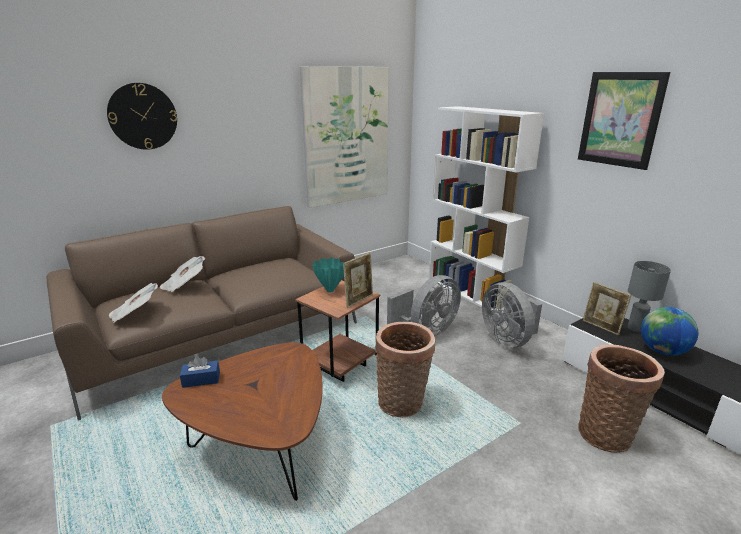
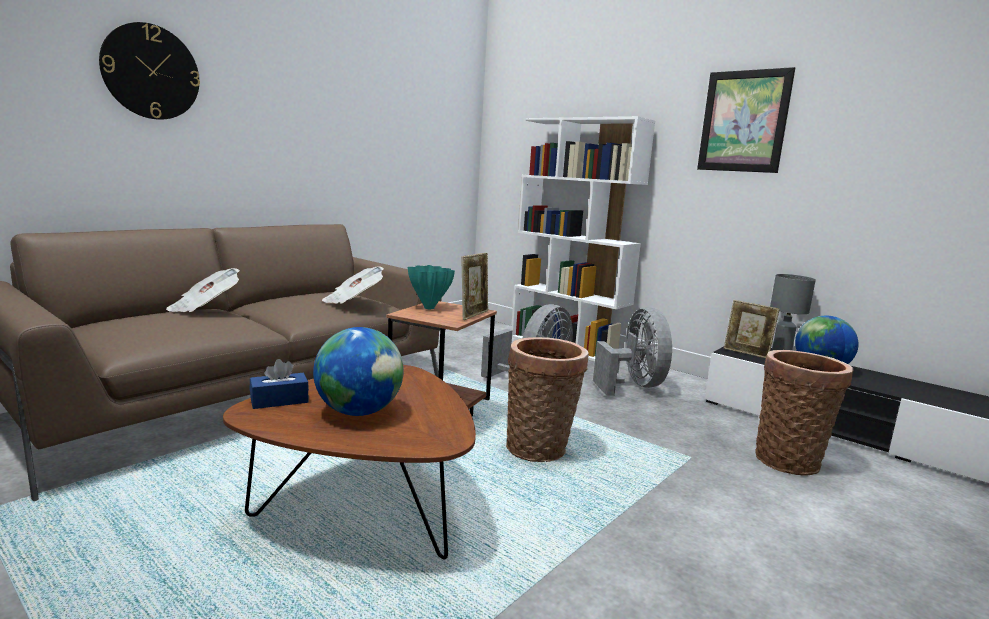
camera: 15 degrees left, 10 degrees down
(135, 314) = (138, 335): newspaper -> newspaper (353, 301)
(246, 395) = (359, 412): none -> globe
(346, 137) = (409, 151): picture -> none
(508, 340) = (633, 386): grey fan -> grey fan turned 150 degrees counterclockwise

